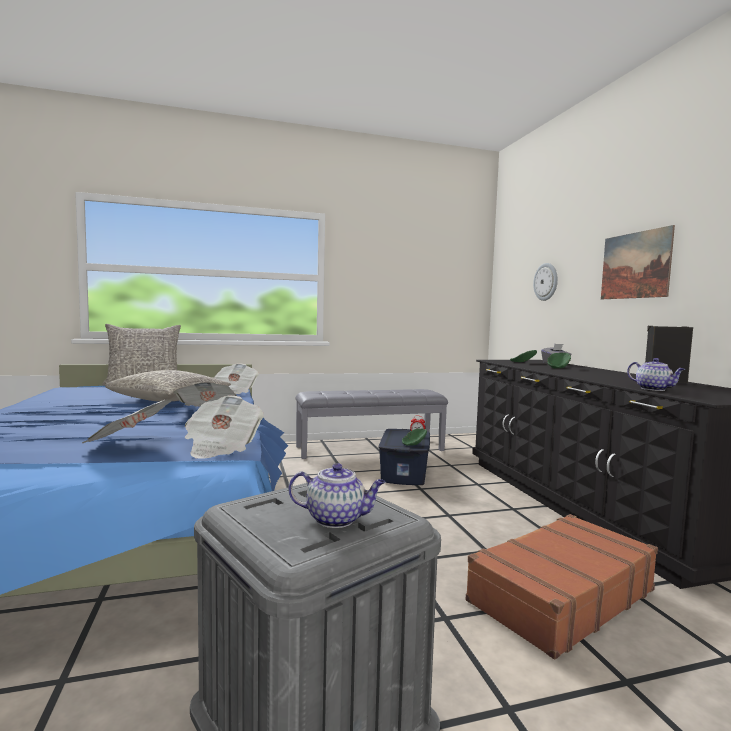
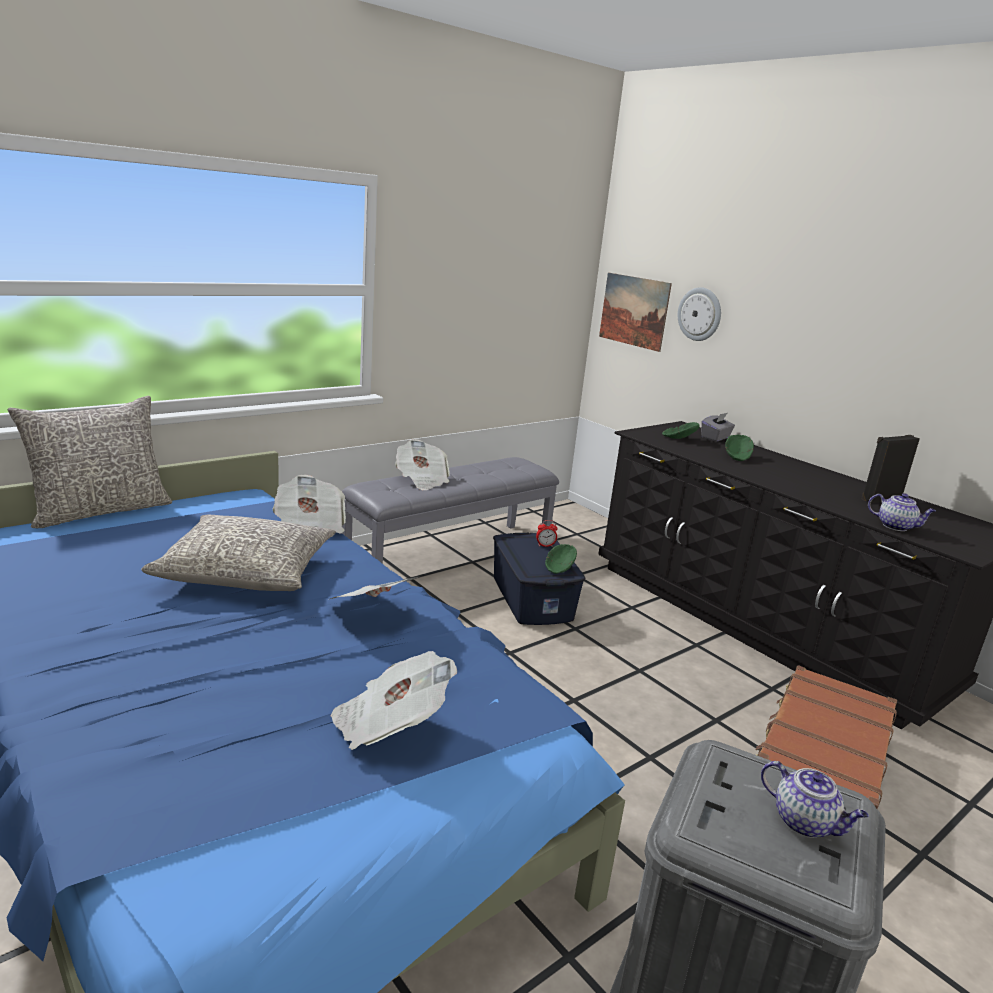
camera: 25 degrees left, 15 degrees up
(221, 447) = (507, 701): newspaper -> newspaper (422, 480)
(337, 519) = (805, 822): teapot -> teapot turned 60 degrees clockwise
(635, 265) = (844, 333): picture -> picture (634, 311)

